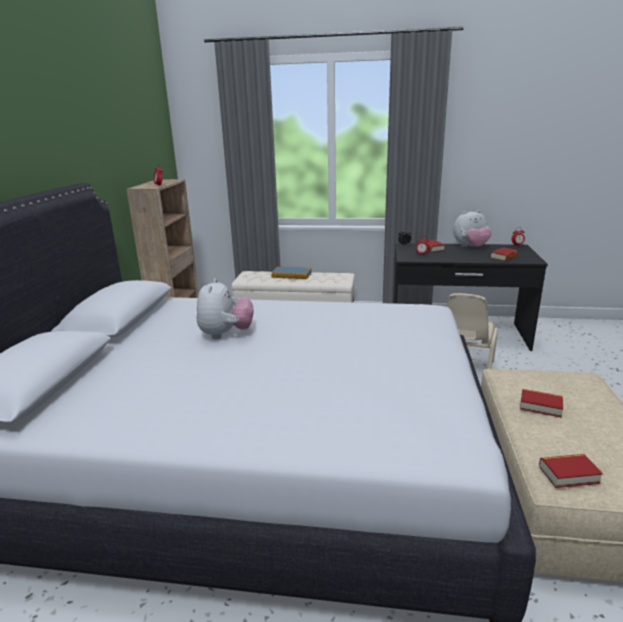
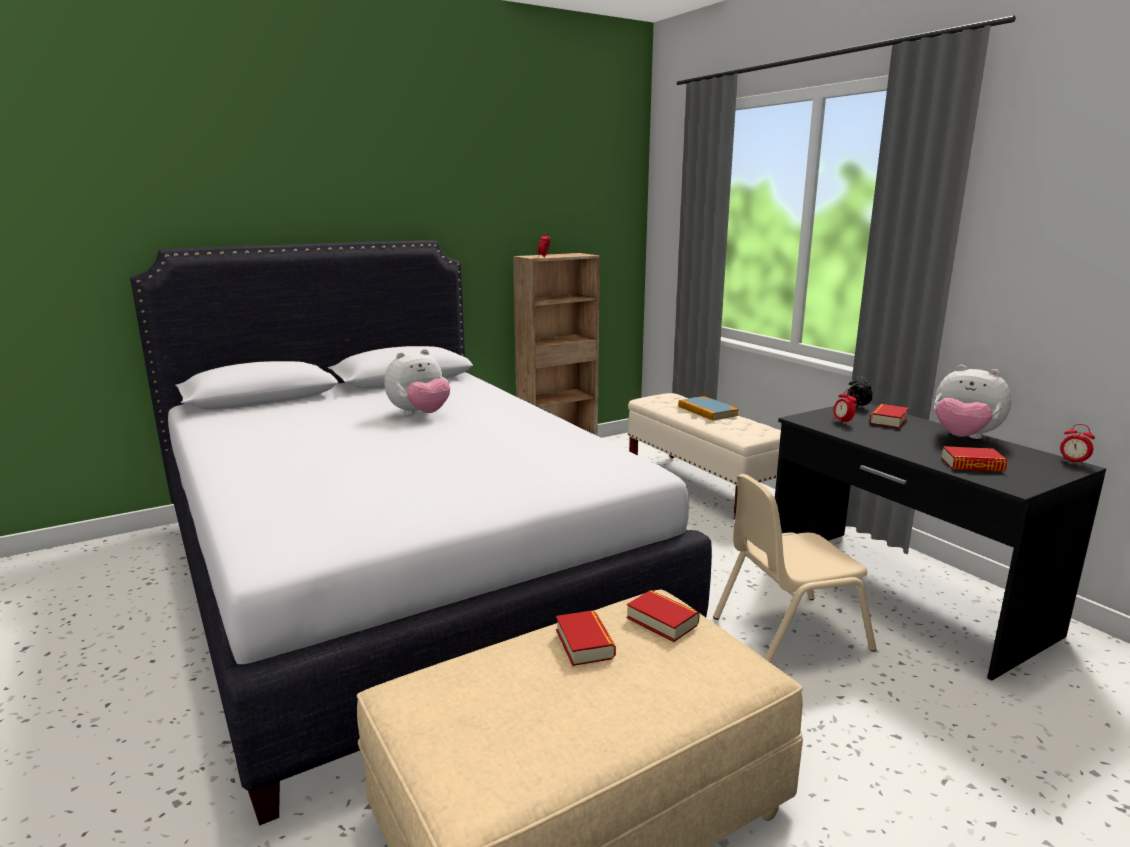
camera: 50 degrees right, 5 degrees down
(568, 474) = (424, 696): book -> book (662, 621)

